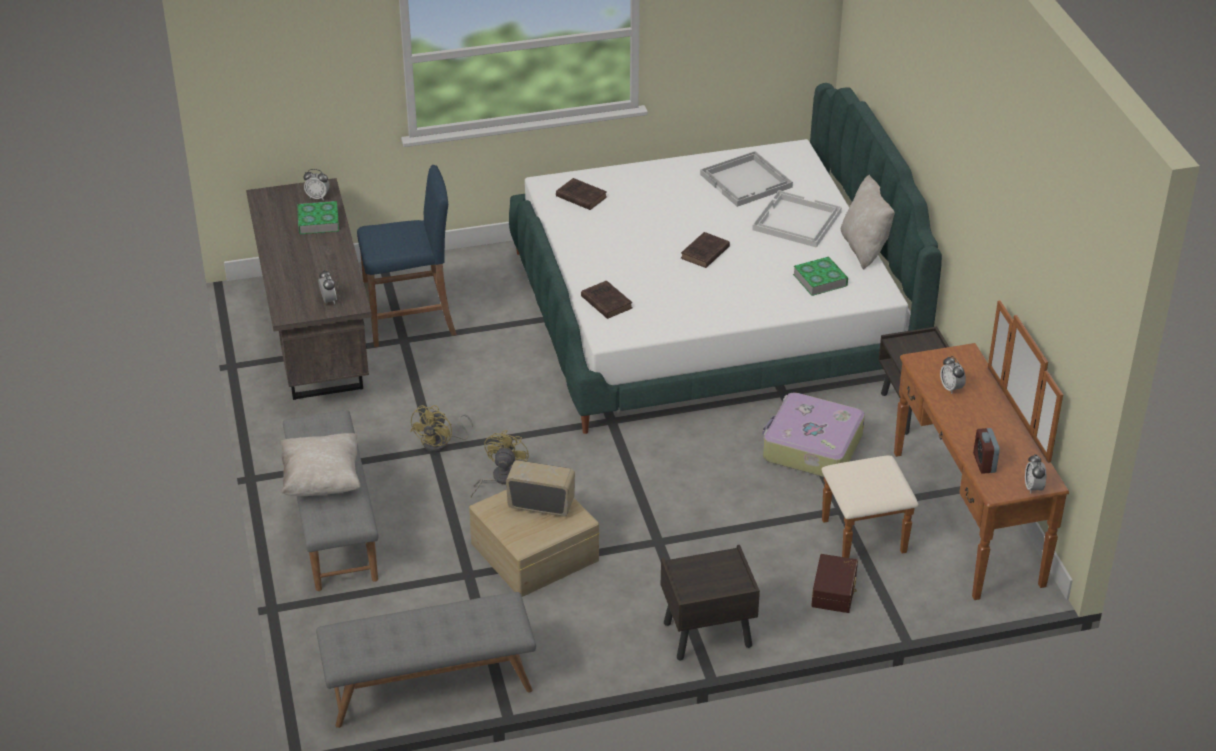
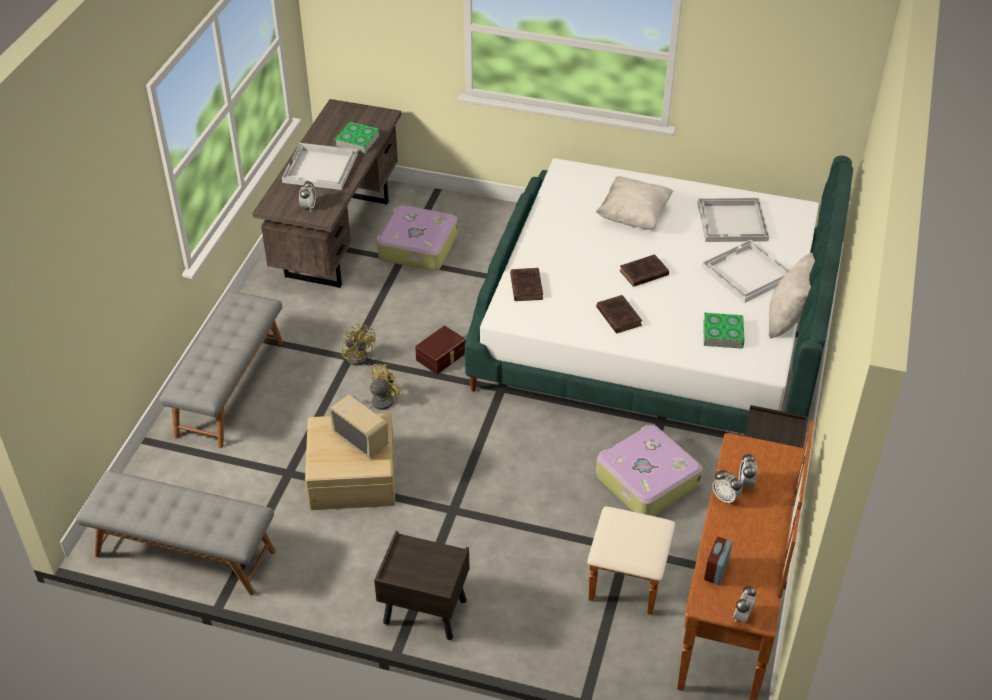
camera: 30 degrees right, 5 degrees up
(305, 260) = (321, 168): none -> white tray
(318, 197) = (374, 121): alarm clock -> alarm clock (725, 497)
(322, 480) = (209, 351): beige pillow -> beige pillow (633, 216)
(410, 323) = (417, 247): blue stool -> suitcase
(441, 443) = (358, 355): yellow fan -> yellow fan turned 90 degrees counterclockwise
(580, 196) = (582, 188): brown book -> brown book (618, 316)
(835, 592) = (561, 623): brown storage box -> brown storage box (442, 357)

